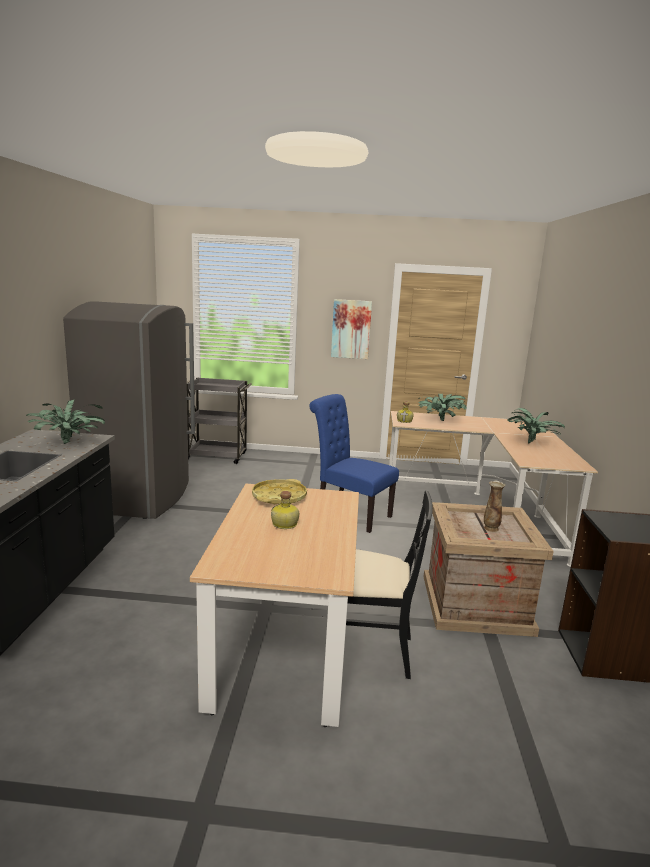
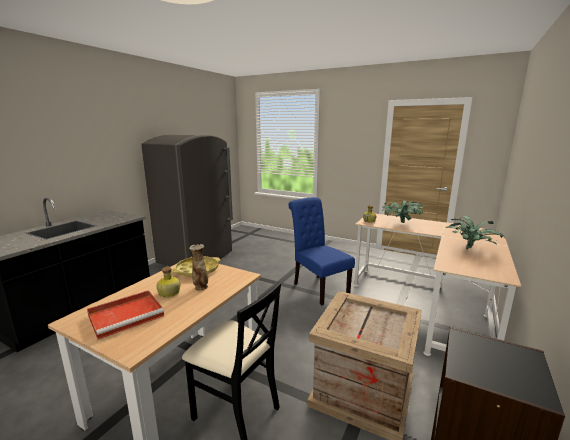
camera: 25 degrees right, 0 degrees up
(69, 444) = (112, 219): potted plant -> none
(217, 457) = (265, 236): grey cart -> none
(273, 552) = (127, 315): none -> red tray
(351, 329) = (355, 152): picture -> none
(491, 528) = (371, 325): vase -> vase (200, 287)

